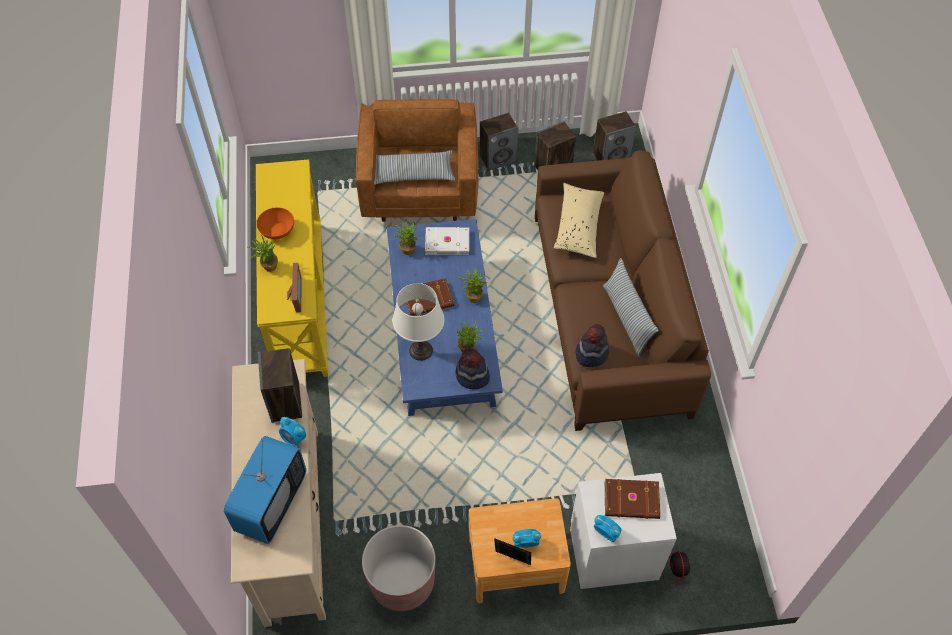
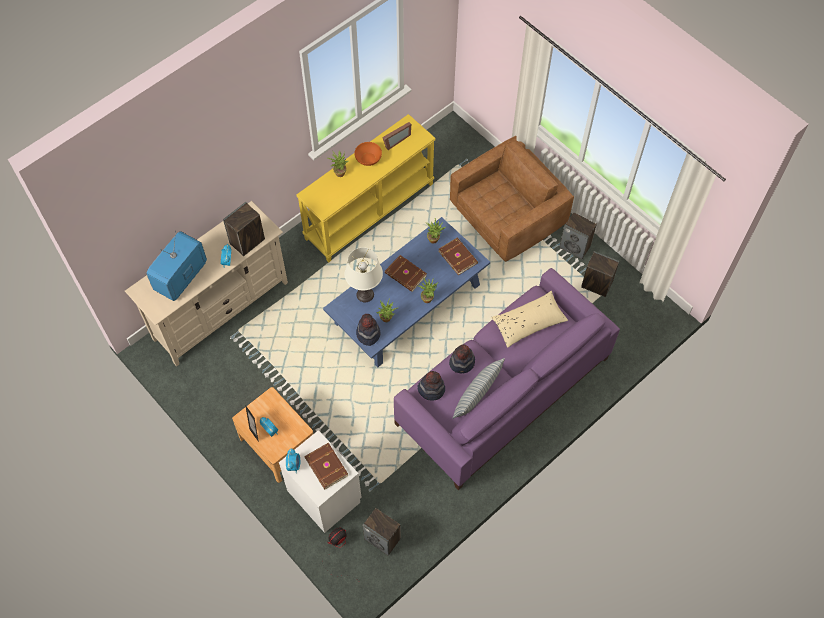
camera: 55 degrees right, 5 degrees up
(271, 503) = (181, 277): television -> television turned 135 degrees clockwise
(294, 297) = (328, 199): picture frame -> picture frame (395, 140)
(402, 582) = (225, 390): brown planter -> none
(413, 174) = (493, 202): pillow -> none
(447, 241) = (458, 256): white book -> brown book
(581, 308) = (462, 363): none -> hat
(607, 312) = (501, 390): brown sofa -> purple sofa
(611, 156) = (639, 315): speaker -> speaker (383, 538)

